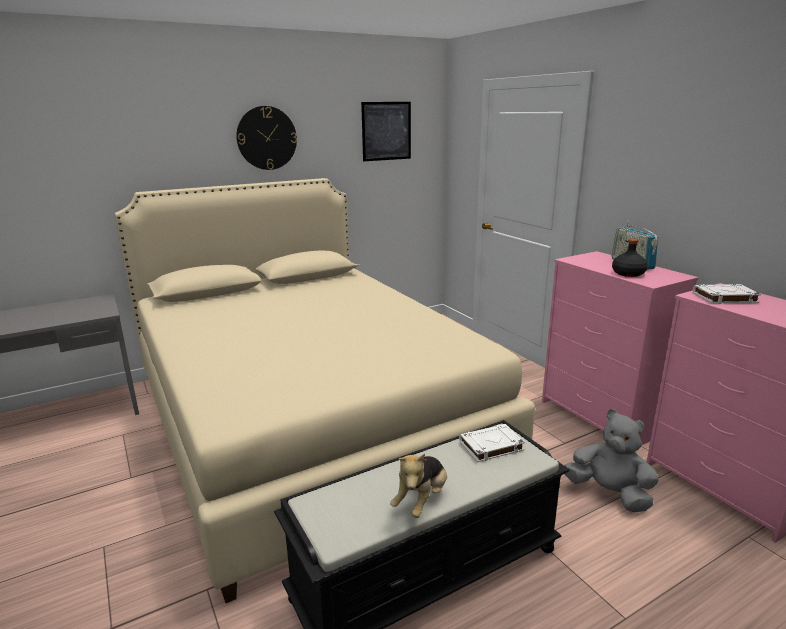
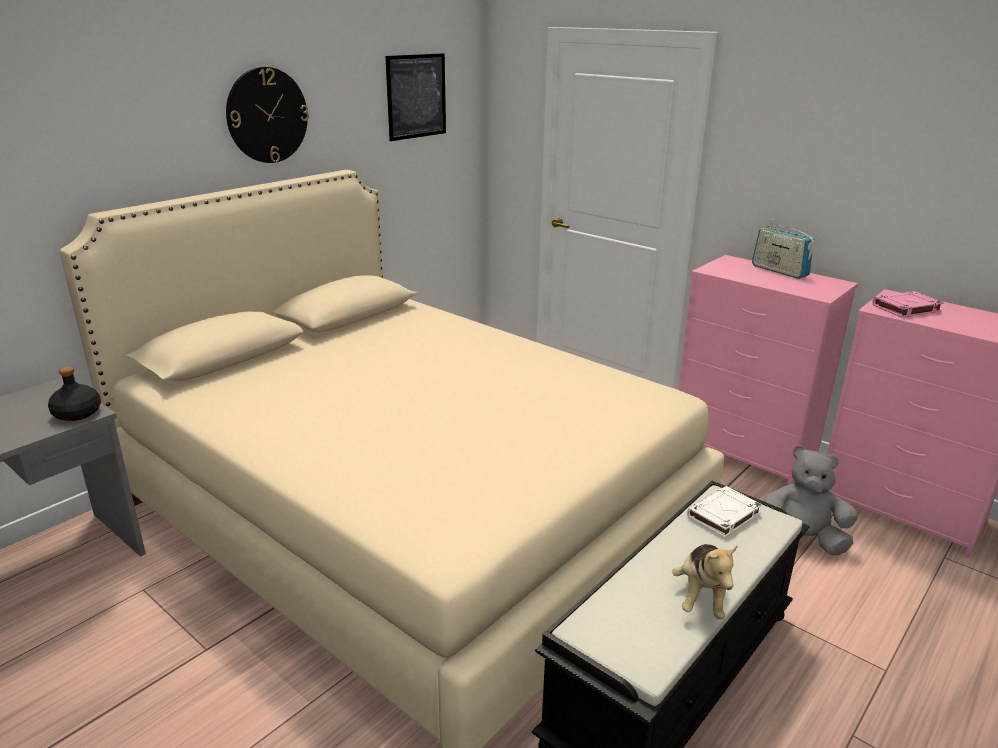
camera: 20 degrees left, 5 degrees up
(627, 273) = (787, 285): black bottle -> black bottle (76, 413)
(724, 297) = (905, 308): white book -> pink book

